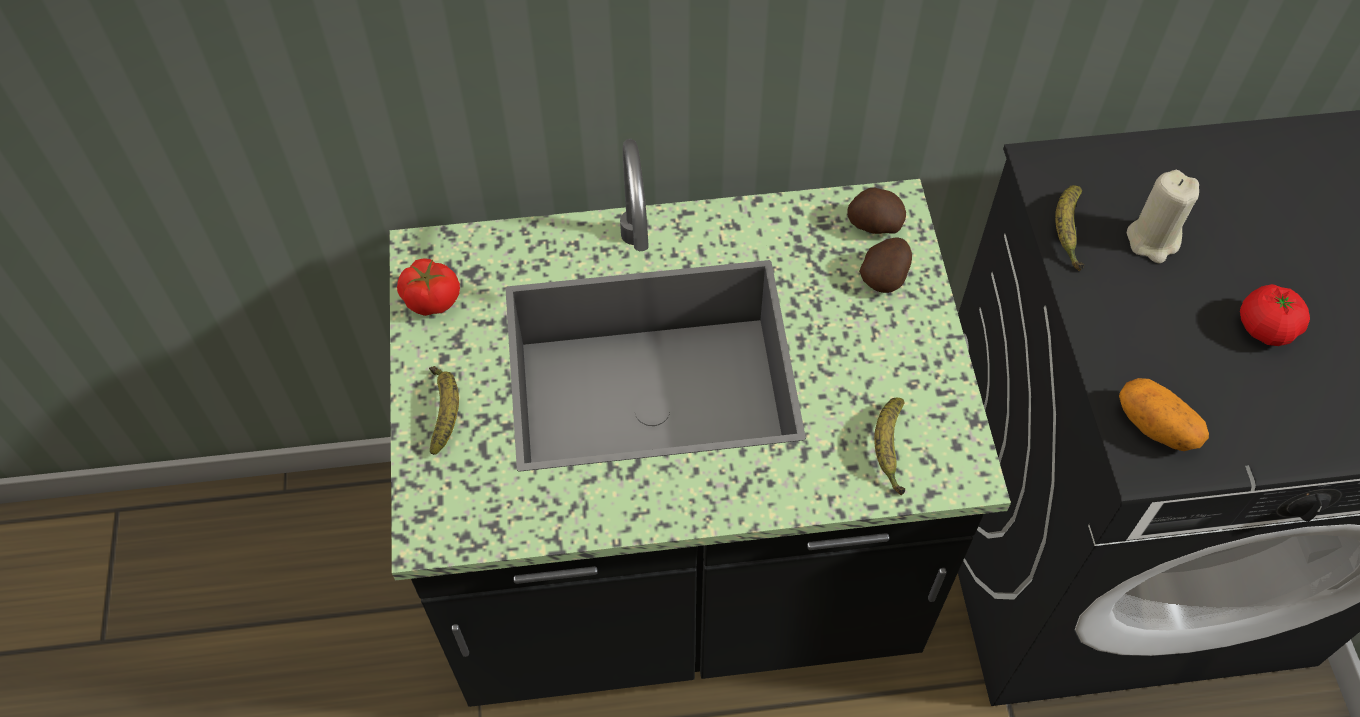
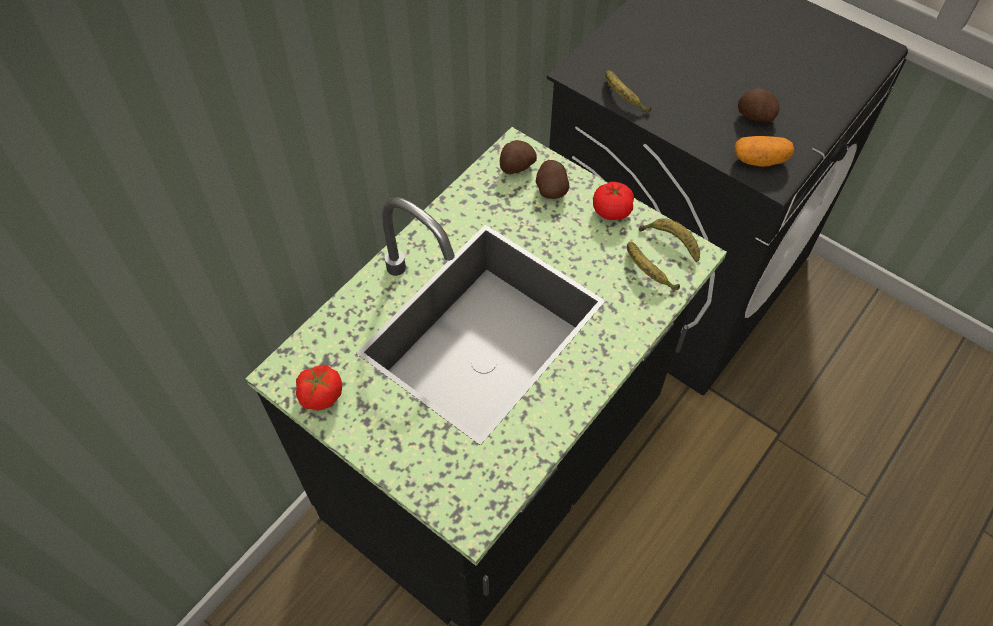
camera: 45 degrees left, 0 degrees up
(445, 412) = (402, 449): banana -> banana (671, 242)
(1153, 240) = (664, 73): beige candle -> none
(1213, 372) = (755, 116): none -> potato
(1265, 328) = (752, 79): tomato -> tomato (612, 210)

